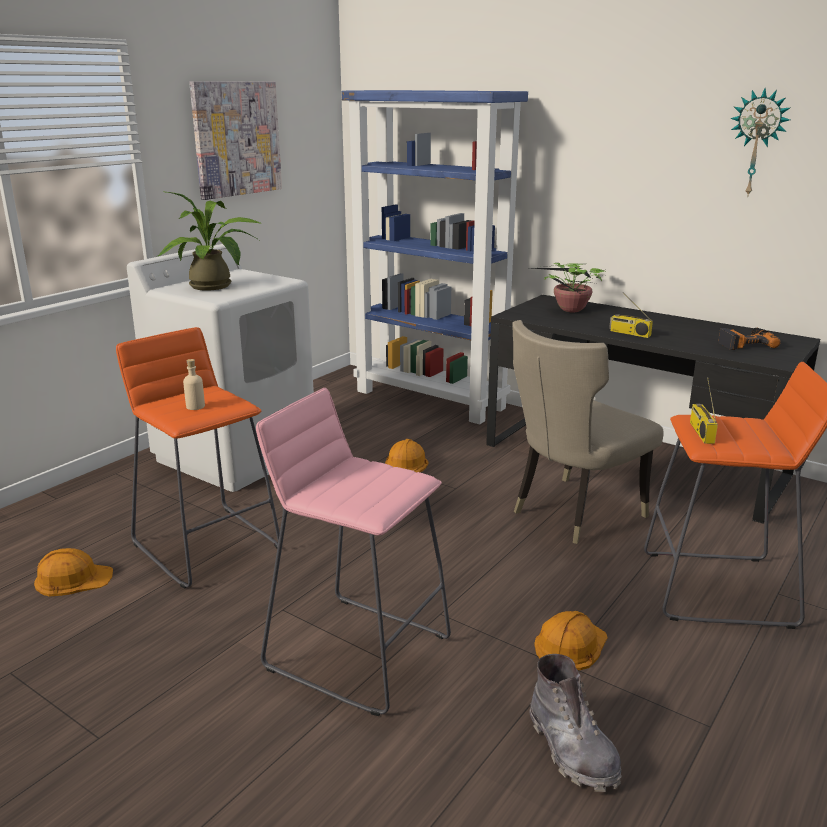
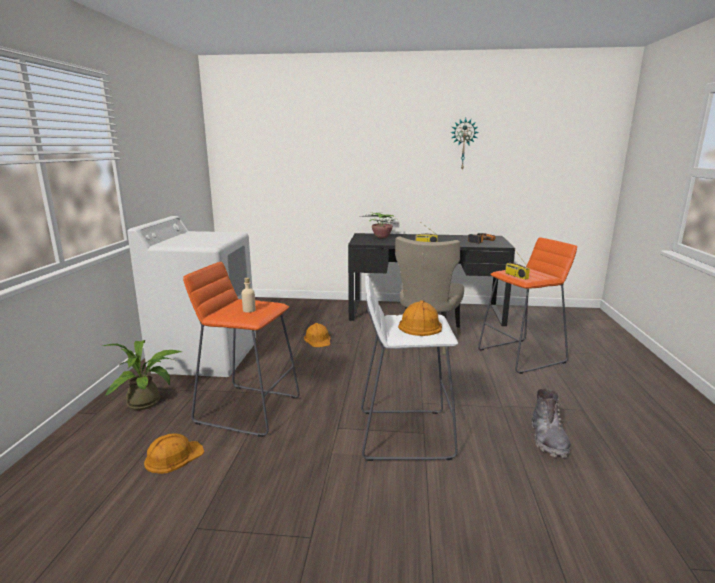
camera: 30 degrees left, 5 degrees down
(215, 286) = (195, 240): potted plant -> potted plant (148, 402)
(236, 139) = (162, 147): picture -> none
(358, 651) = (403, 433): pink stool -> white stool
(431, 399) = (292, 305): blue bookcase -> none
(570, 645) = (494, 397): orange hard hat -> orange hard hat (420, 325)
(572, 749) = (548, 439): grey boot -> grey boot turned 60 degrees clockwise

